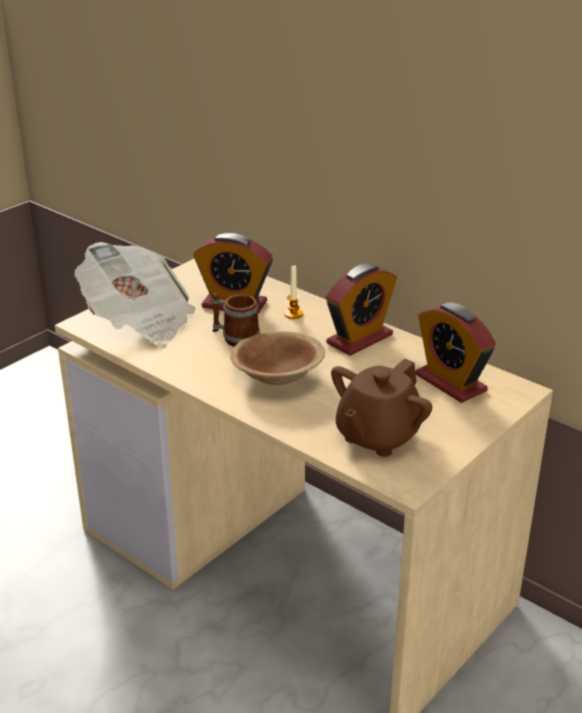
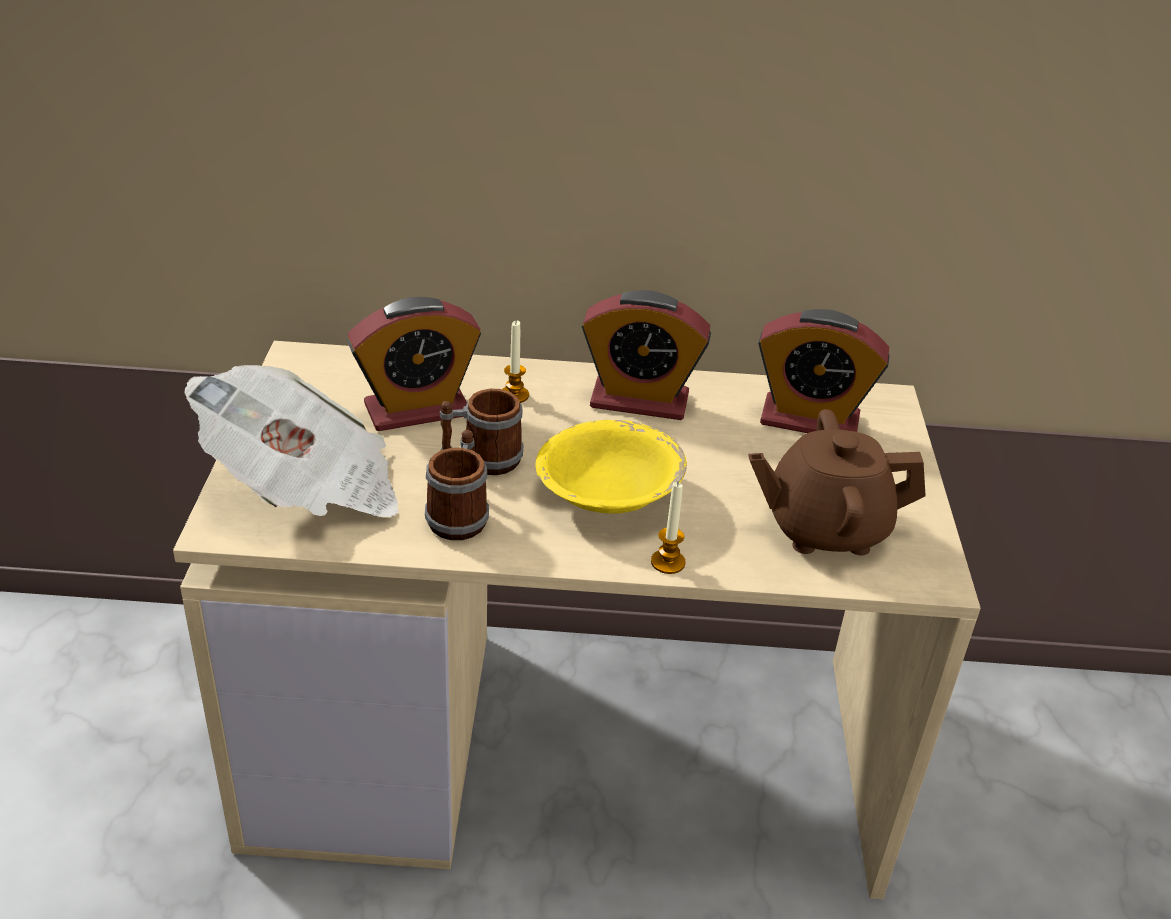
camera: 40 degrees left, 5 degrees up
(192, 357) = (460, 515): none -> mug
(266, 416) = (668, 562): none -> candle
(277, 376) = (608, 496): brown bowl -> yellow bowl
(359, 339) = (639, 400): alarm clock -> alarm clock turned 90 degrees clockwise
(377, 436) = (824, 528): brown teapot -> brown teapot turned 90 degrees clockwise

